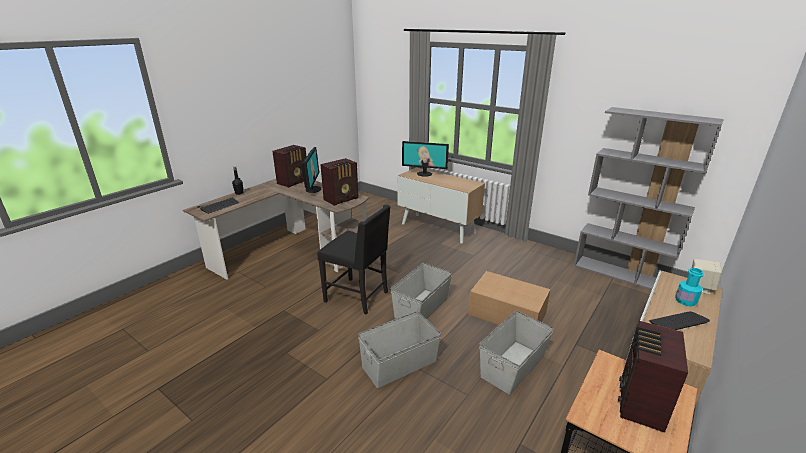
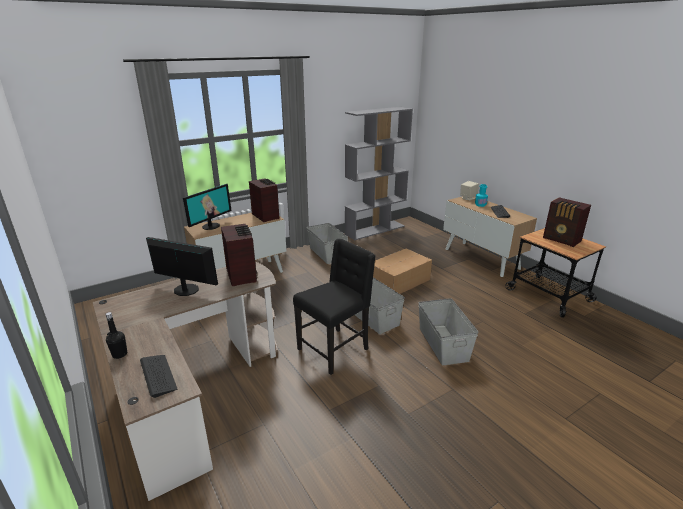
camera: 70 degrees left, 0 degrees up
(294, 182) = (136, 302): radio -> radio (265, 216)
(513, 366) = (457, 296): grey storage box -> grey storage box (327, 253)

